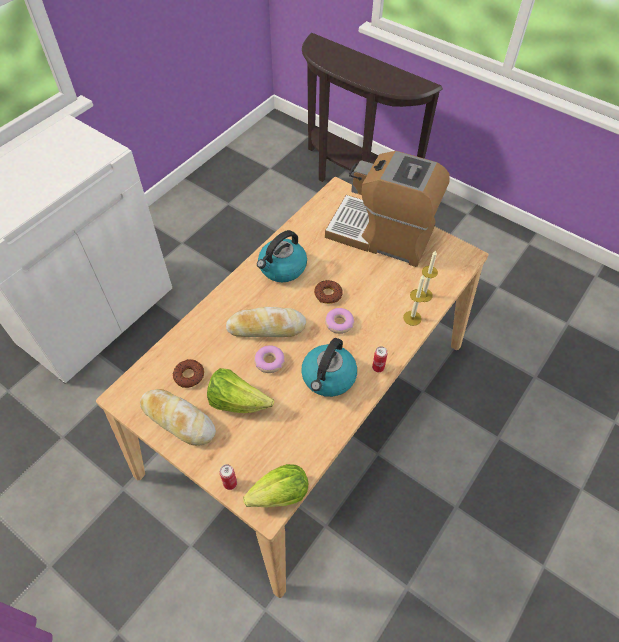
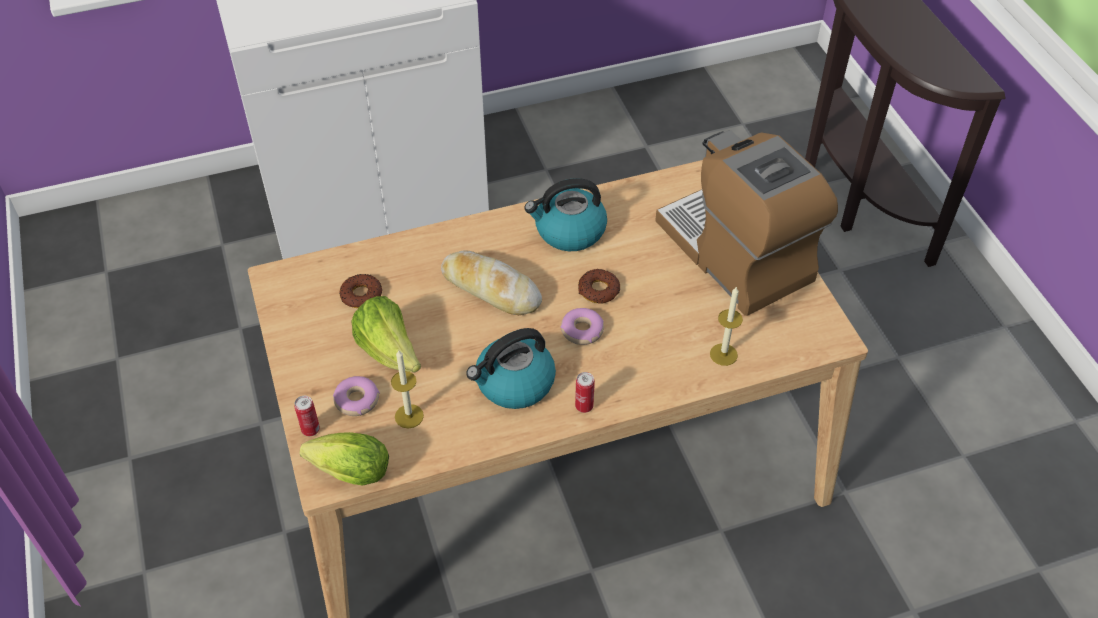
camera: 35 degrees right, 5 degrees down
(178, 419) = (312, 334): bread -> none
(269, 361) = (461, 329): donut -> donut (357, 400)
(412, 318) = (682, 374): candle -> candle (409, 416)

